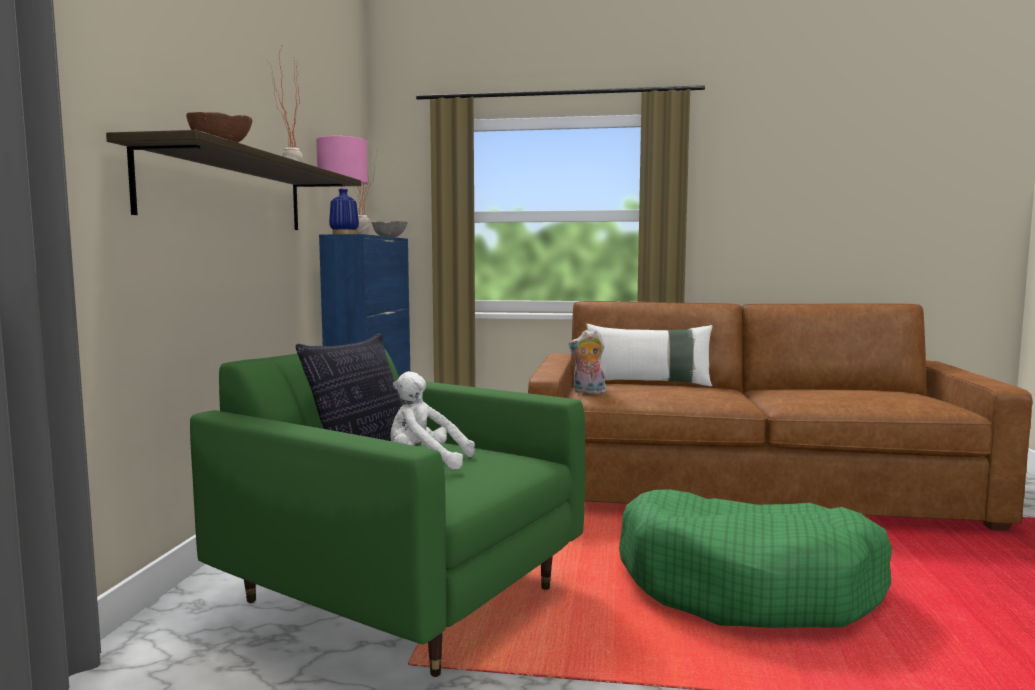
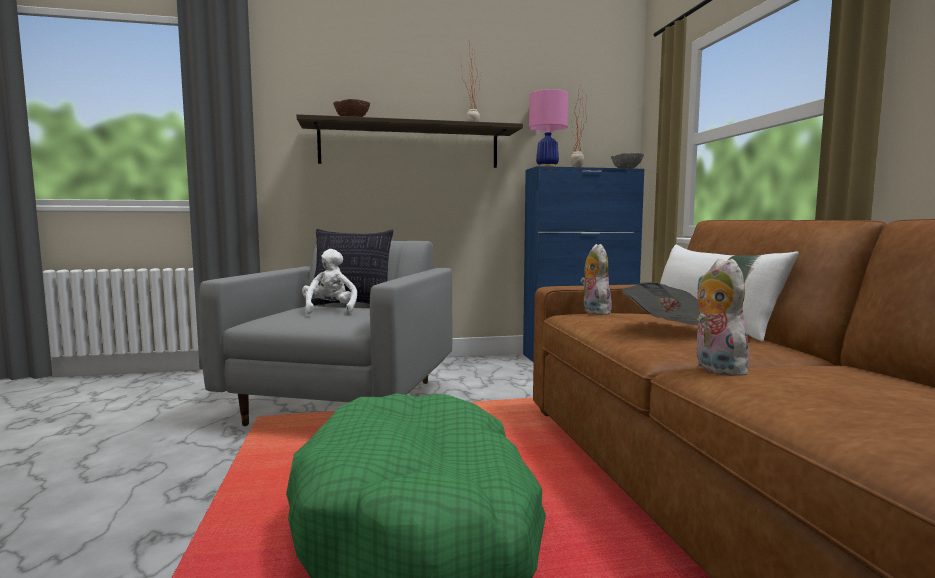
camera: 70 degrees right, 0 degrees up
(400, 595) = (346, 401): green armchair -> grey armchair
(683, 390) = (669, 329): none -> newspaper
(787, 402) = (715, 369): none -> plush toy

